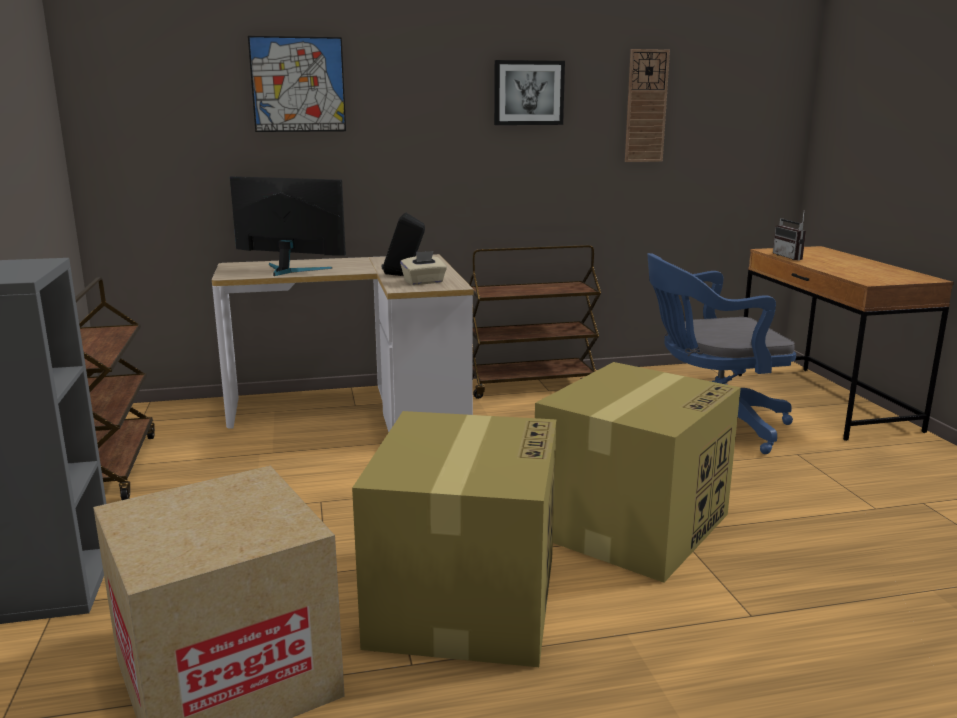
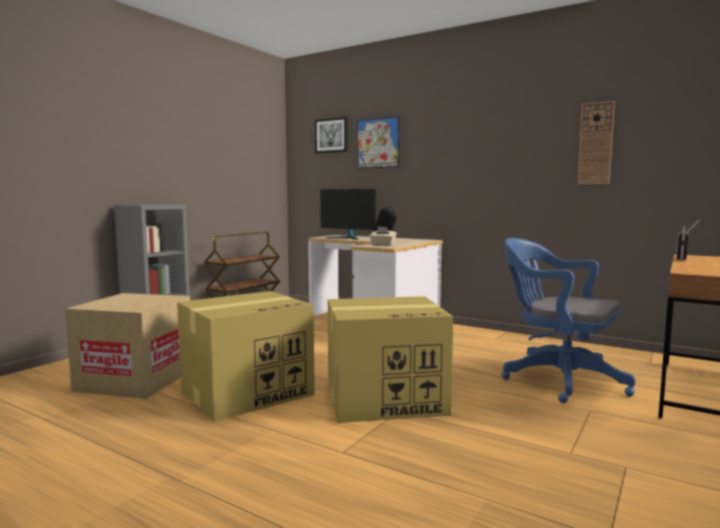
camera: 45 degrees right, 10 degrees down
(289, 270) = (348, 238): monitor -> monitor turned 150 degrees clockwise
(528, 93) = (505, 139): picture -> picture (331, 135)
(531, 385) = (490, 335): brown cart -> none

